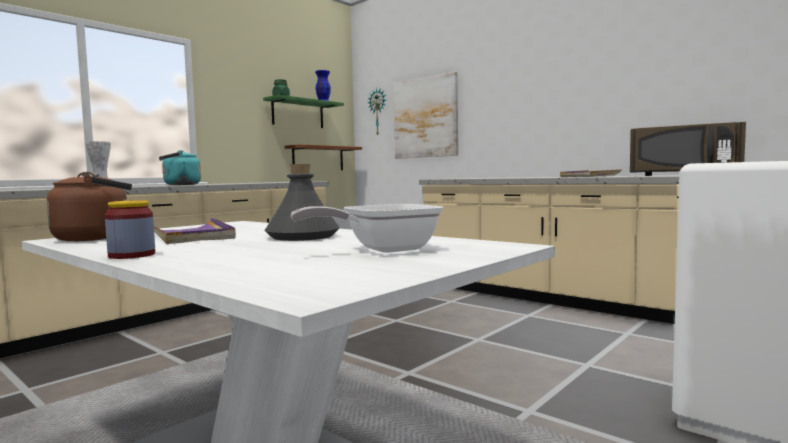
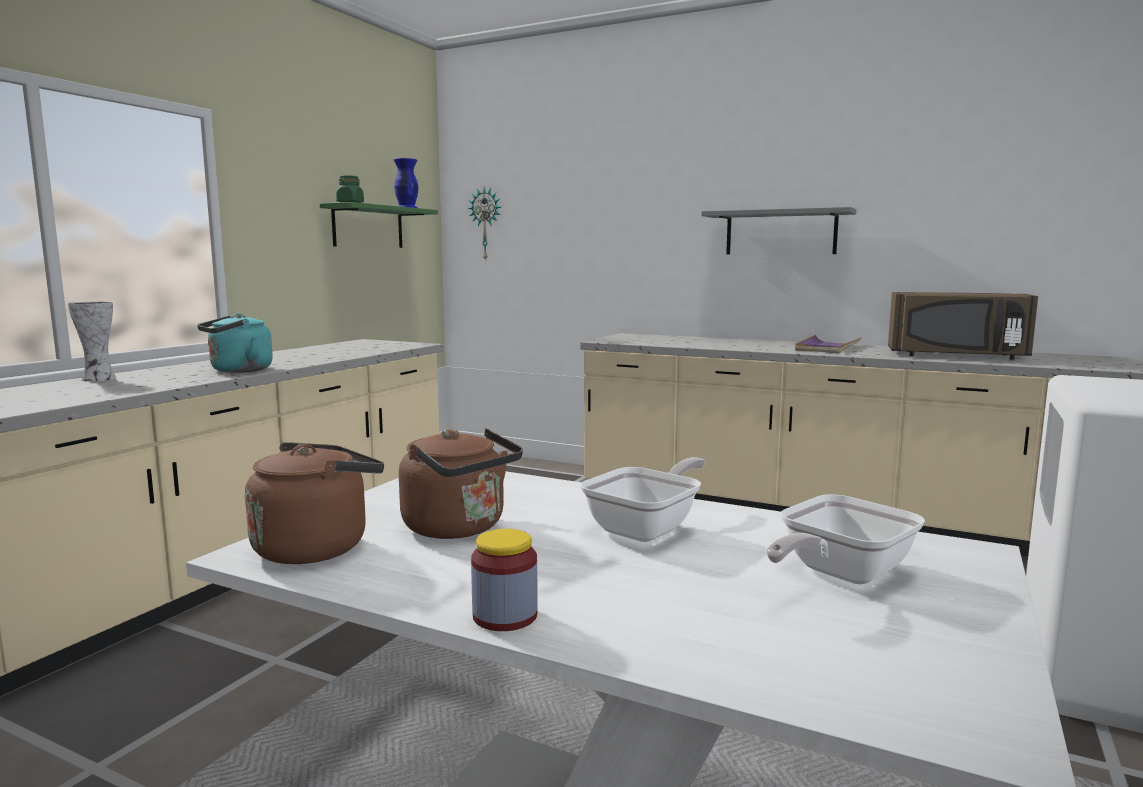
camera: 15 degrees left, 5 degrees up
(190, 235) = (459, 528): purple tray -> brown kettle
(303, 236) = (648, 528): grey bottle -> frying pan
(318, 158) = (396, 296): brown shelf -> none
(425, 117) = (567, 240): picture -> none
(562, 98) = (780, 233): none -> grey shelf

